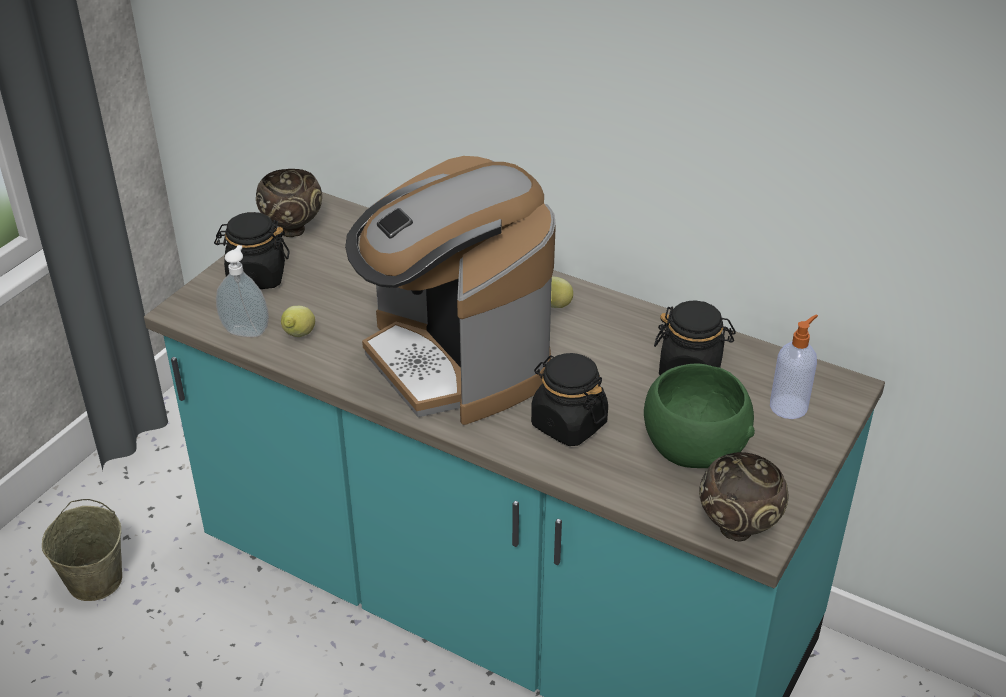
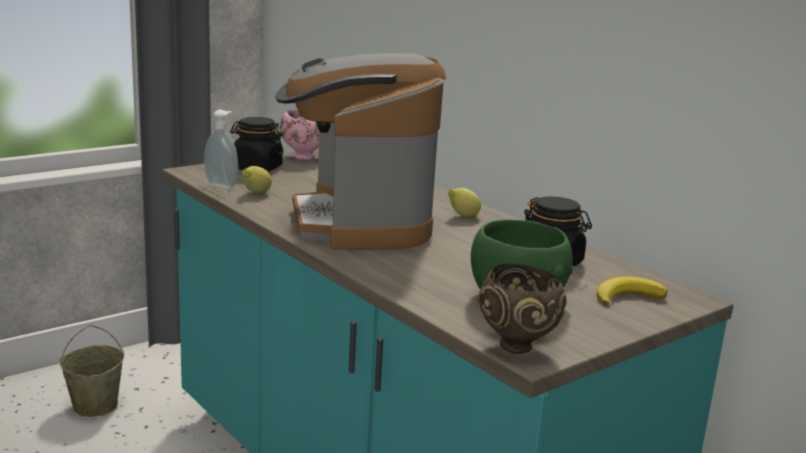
camera: 20 degrees right, 20 degrees down
(294, 229) = (305, 157): brown bowl -> pink bowl
(568, 424) = (418, 266): black jar -> none
(789, 406) = (626, 297): soap dispenser -> banana

